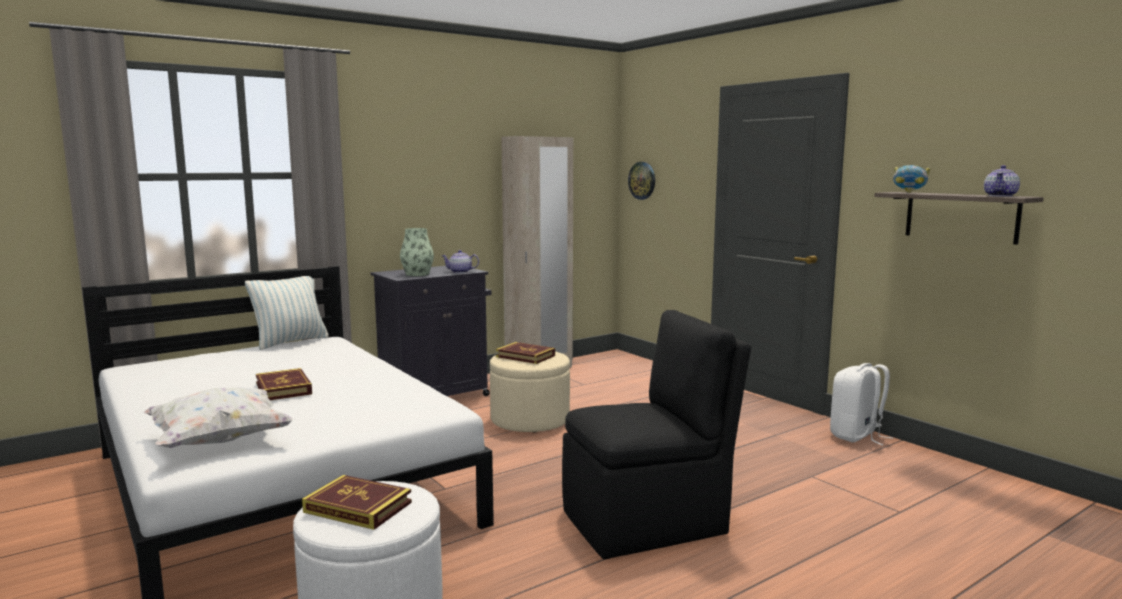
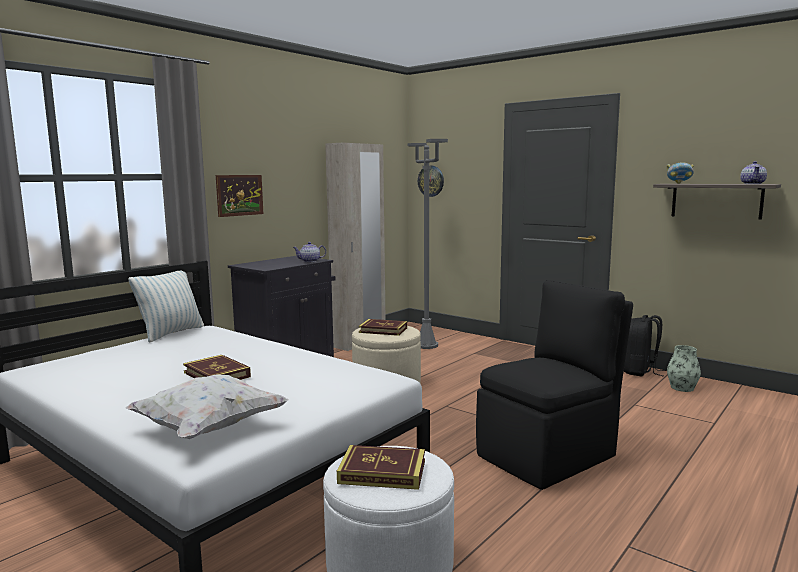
camera: 15 degrees left, 0 degrees up
(389, 195) = (239, 195): none -> picture
(417, 274) = (275, 265): vase -> vase (682, 388)
(613, 379) = (426, 345): none -> grey floor lamp
(857, 436) = (639, 371): white backpack -> black backpack

